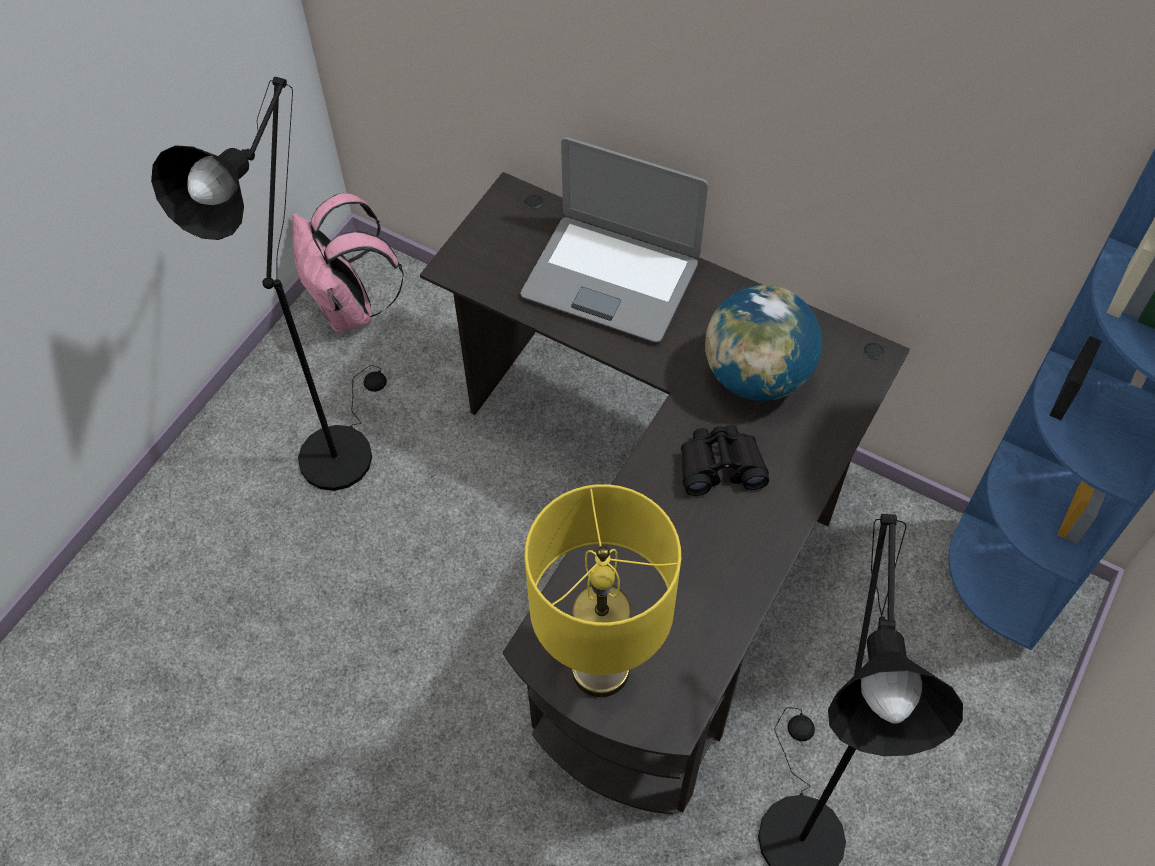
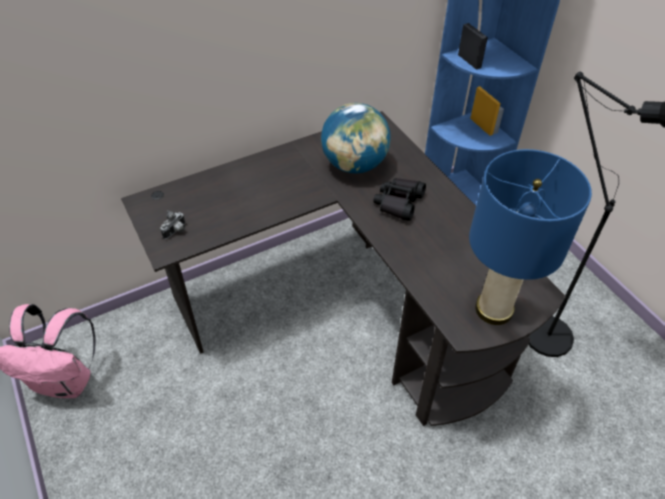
camera: 60 degrees left, 10 degrees down
(339, 445) = (160, 438): black floor lamp -> none
(489, 258) = (176, 231): none -> camera
(599, 669) = (493, 310): yellow table lamp -> blue table lamp
(611, 278) = (243, 188): laptop -> none

